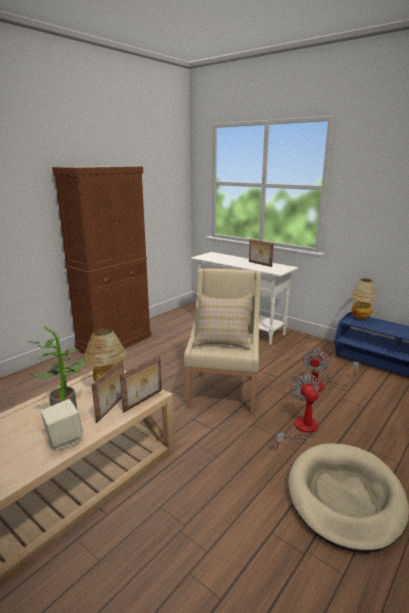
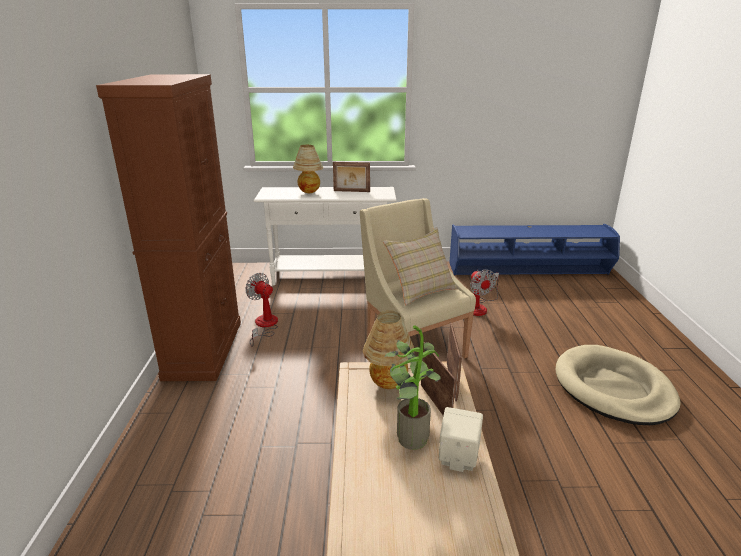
camera: 40 degrees left, 5 degrees up
(301, 429) = (519, 352): fan -> fan (264, 326)
(360, 318) = (467, 229): table lamp -> table lamp (309, 192)

